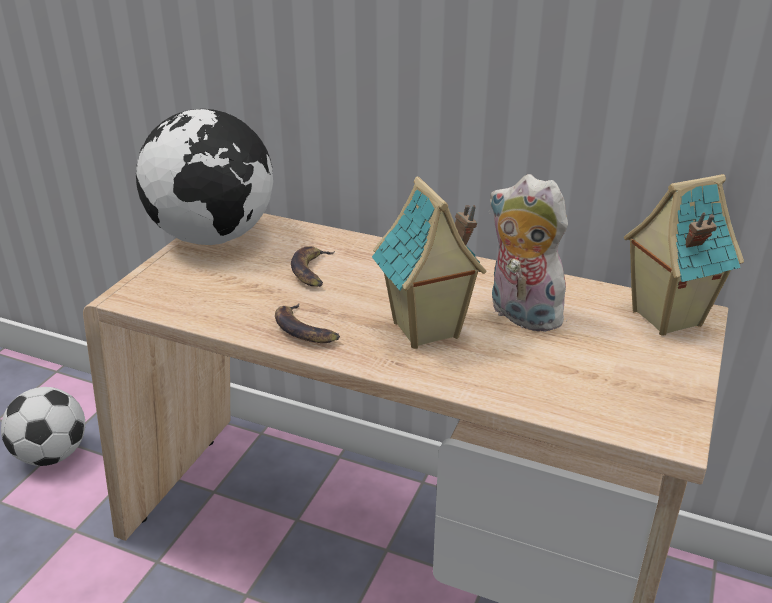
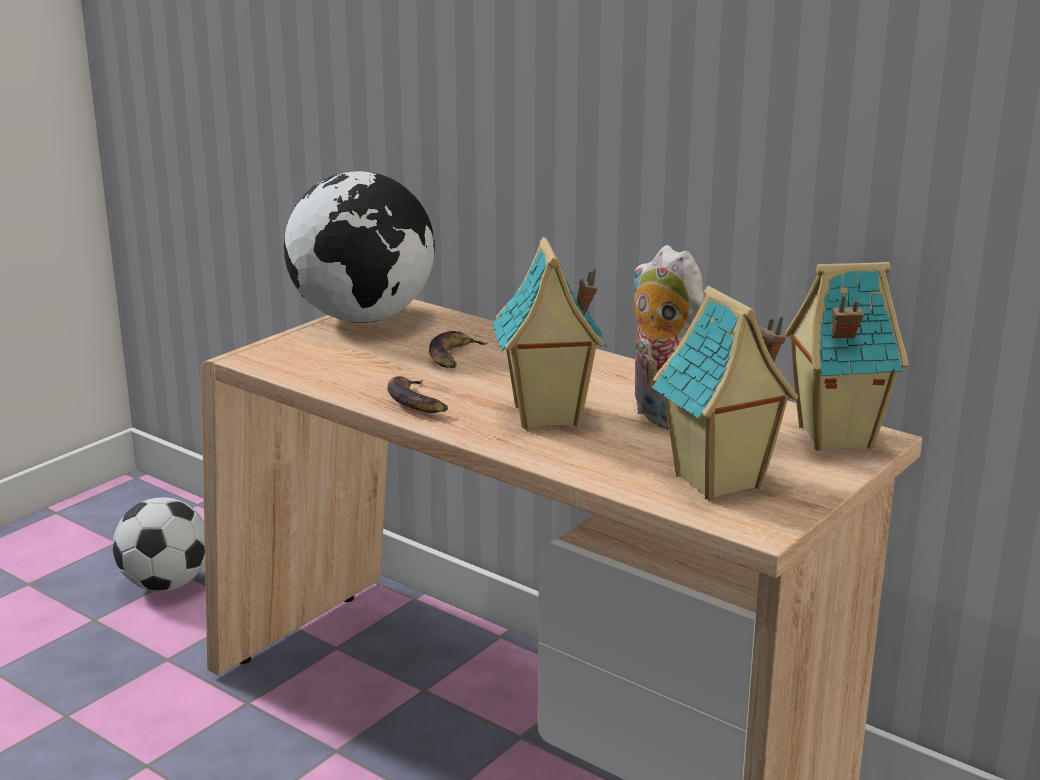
camera: 15 degrees right, 10 degrees down
(608, 387) = (718, 483): none -> toy house

